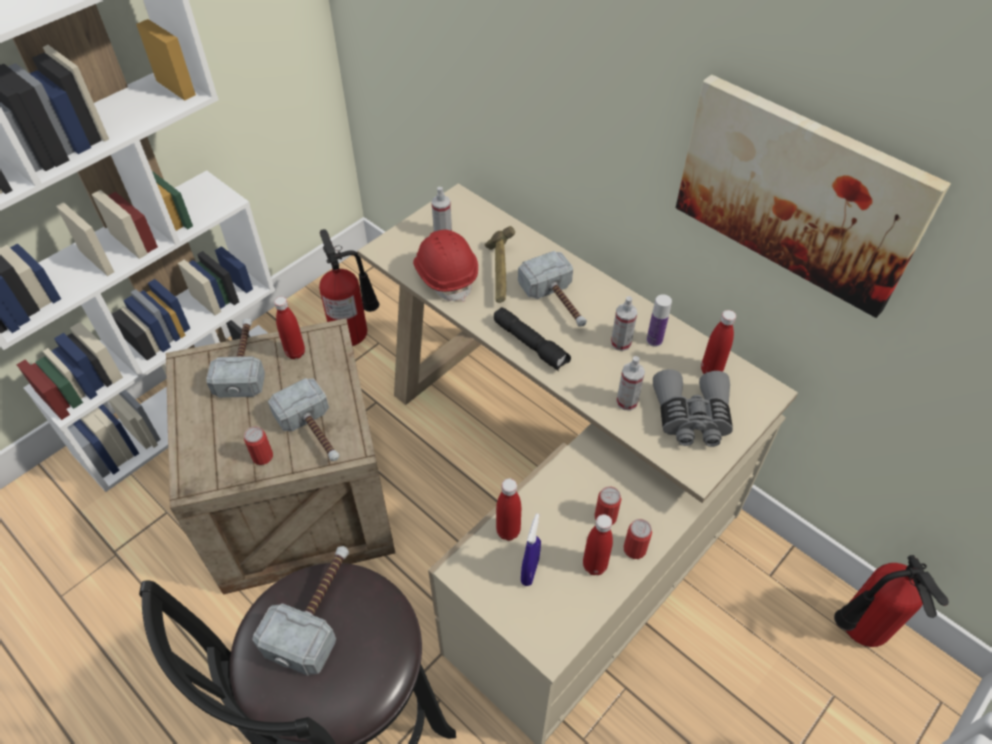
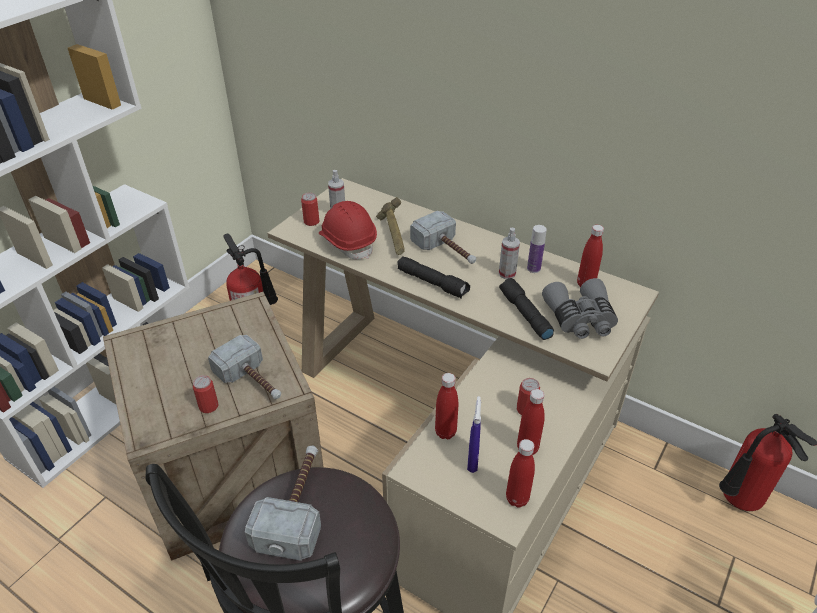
camera: 10 degrees left, 10 degrees down
(244, 363) = (177, 336): hammer -> none
(295, 352) = (223, 322): red bottle -> red bottle (517, 499)
(627, 402) = (524, 314): spray bottle -> black flashlight
(634, 549) = (557, 430): can -> can (311, 222)
(798, 193) = (641, 115): picture -> none

